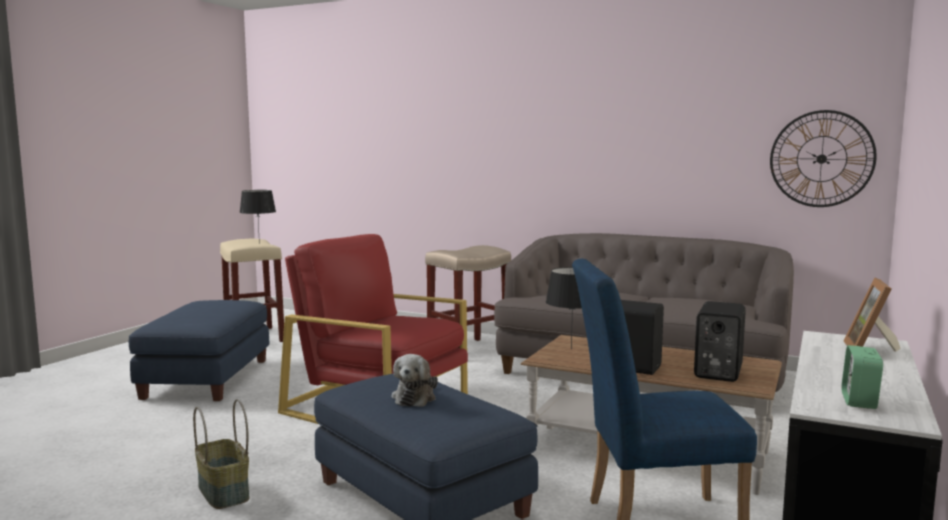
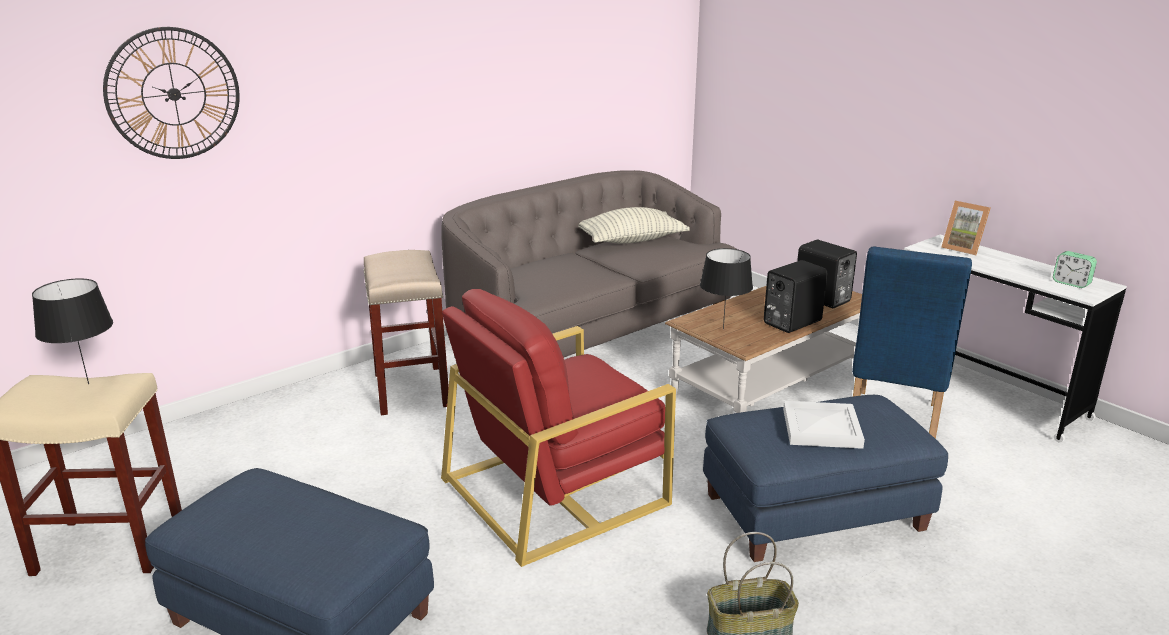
camera: 65 degrees left, 15 degrees up
(415, 397) = (820, 427): plush toy -> white tray
(699, 300) = (631, 240): none -> pillow
(821, 159) = (653, 80): wall clock -> wall clock (174, 94)

